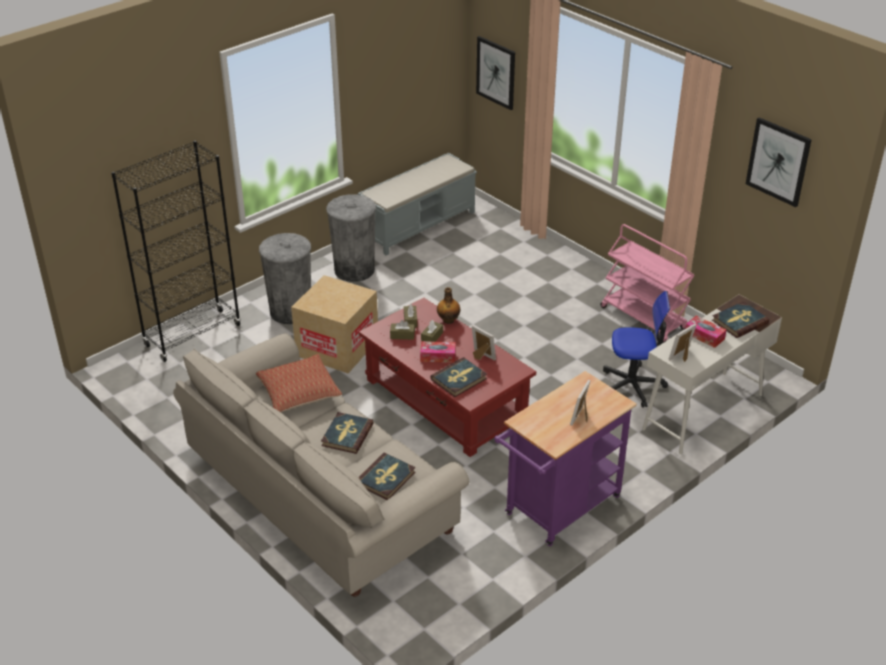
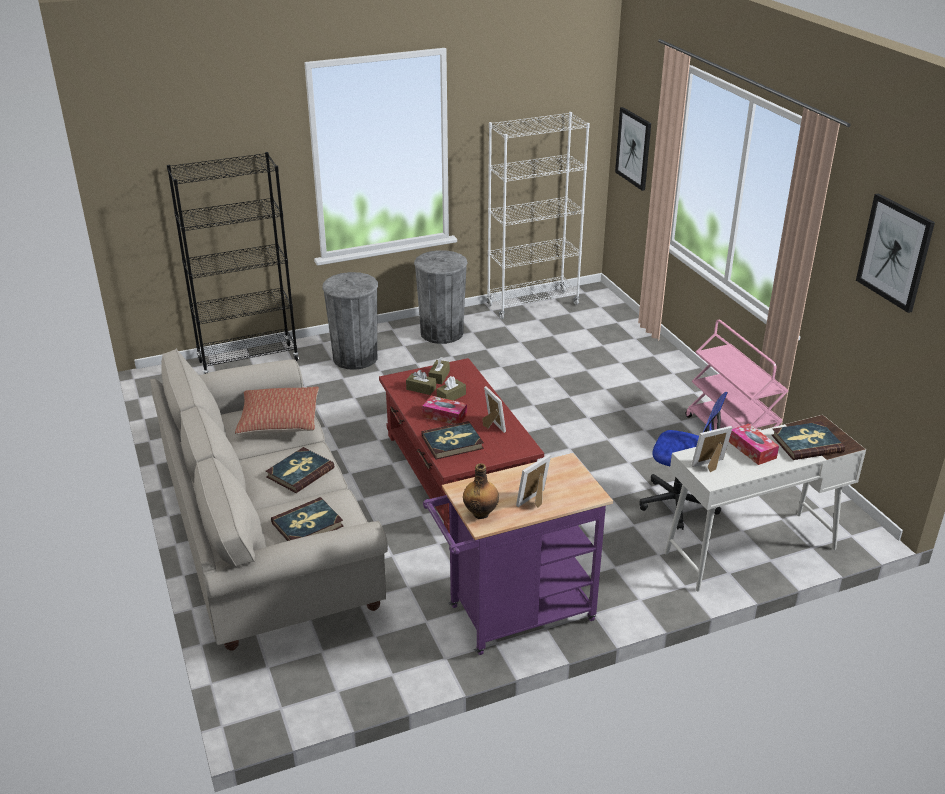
camera: 20 degrees right, 5 degrees down
(337, 347) = (378, 399): cardboard box -> none
(419, 225) = (532, 305): grey bench -> white bookcase
(448, 320) = (480, 384): bottle -> bottle (481, 513)

